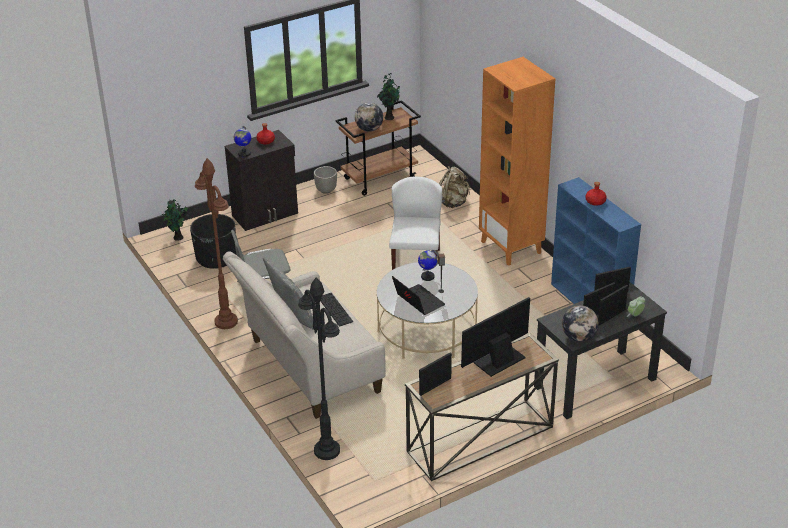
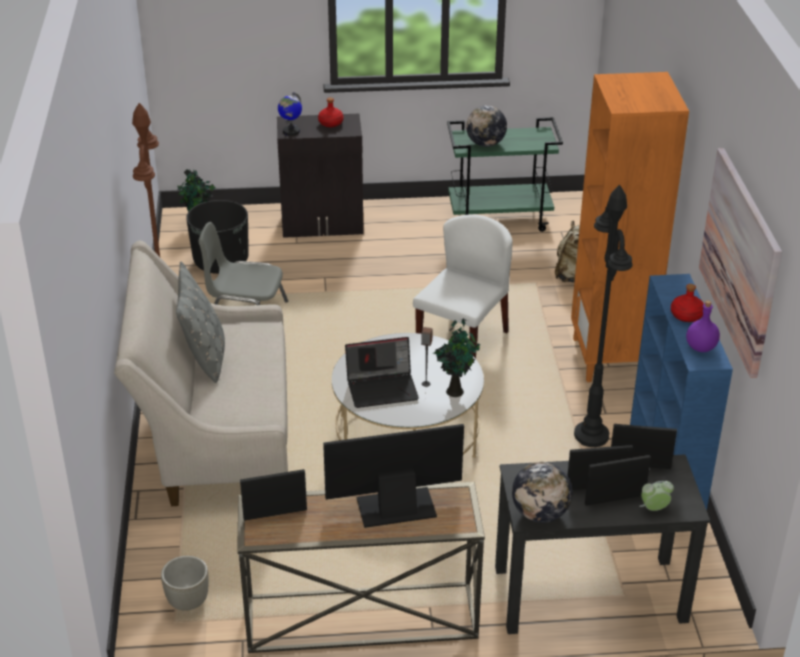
camera: 25 degrees right, 0 degrees up
(326, 190) = (421, 215): grey planter -> grey planter (188, 601)
(326, 450) = (149, 555): black floor lamp -> black floor lamp (591, 435)
(335, 309) = (264, 364): keyboard -> none
(380, 178) = (500, 219): brown cart -> green cart
(389, 117) = (524, 135): potted plant -> potted plant (455, 390)
(417, 301) = (383, 388): laptop -> laptop turned 90 degrees clockwise
(427, 276) = (423, 358): globe -> none
(616, 217) = (700, 347): none -> purple bottle
(631, 159) = (740, 259): none -> picture

